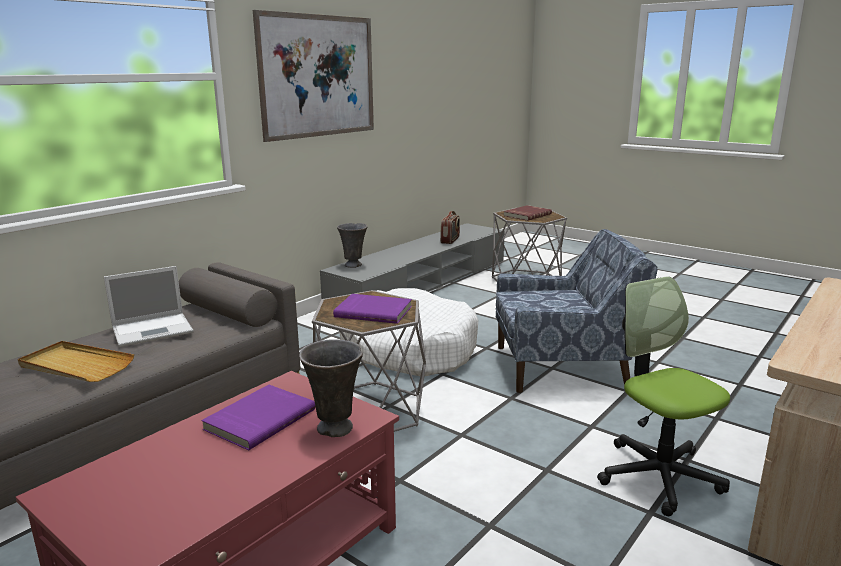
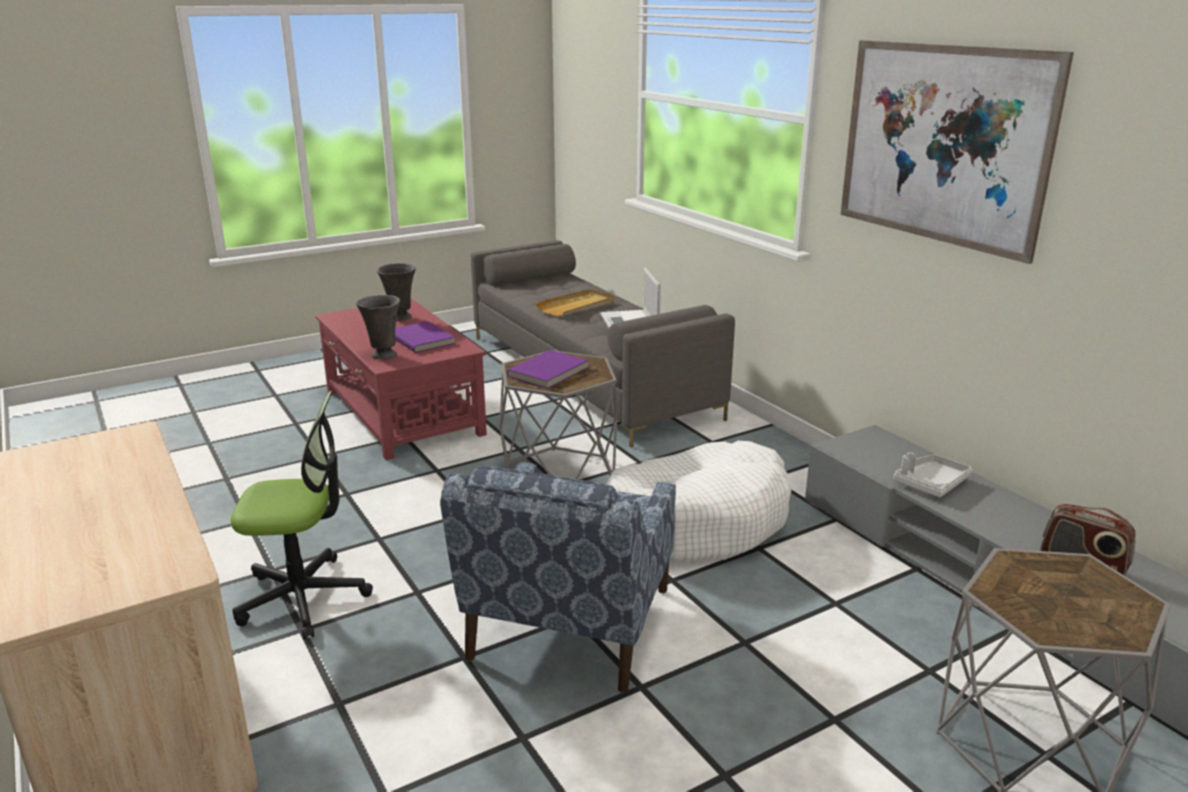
camera: 110 degrees right, 5 degrees up
(354, 265) = (895, 448): grey vase -> grey vase (400, 318)
(393, 259) = (930, 483): none -> grey tray
(526, 215) = (1061, 591): red book -> none

